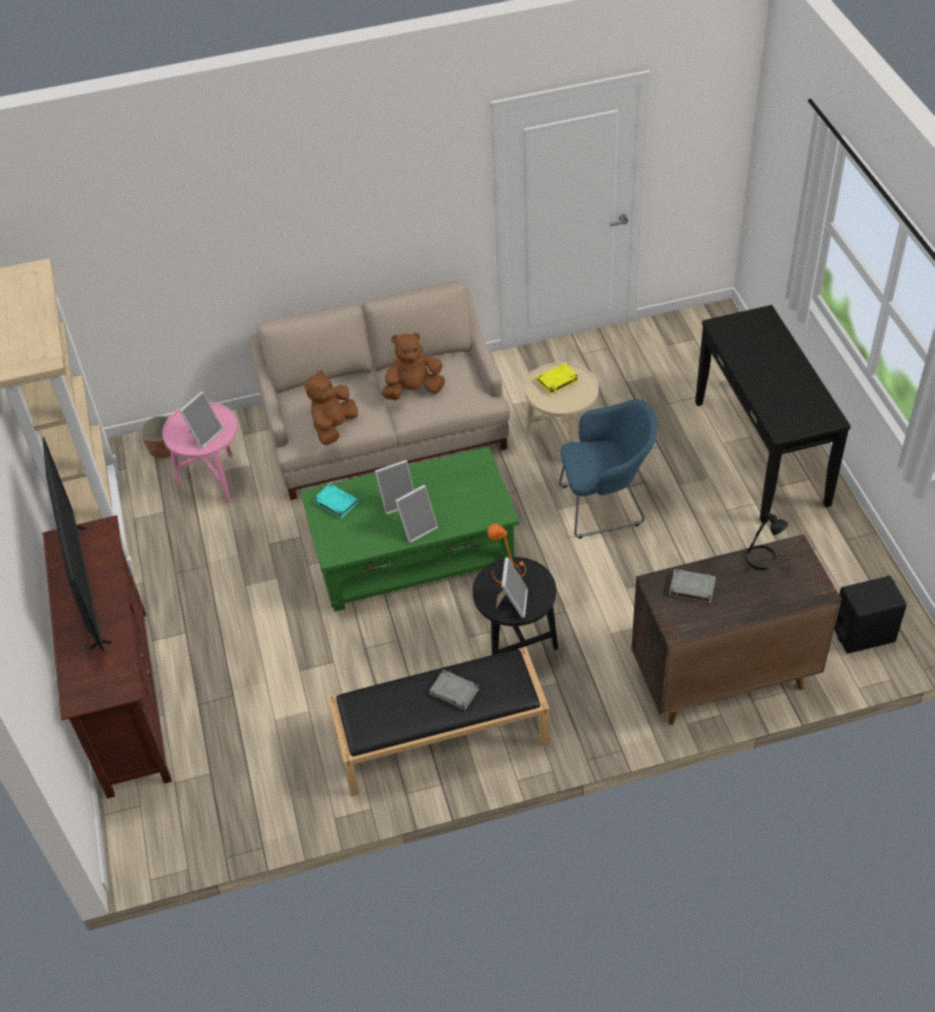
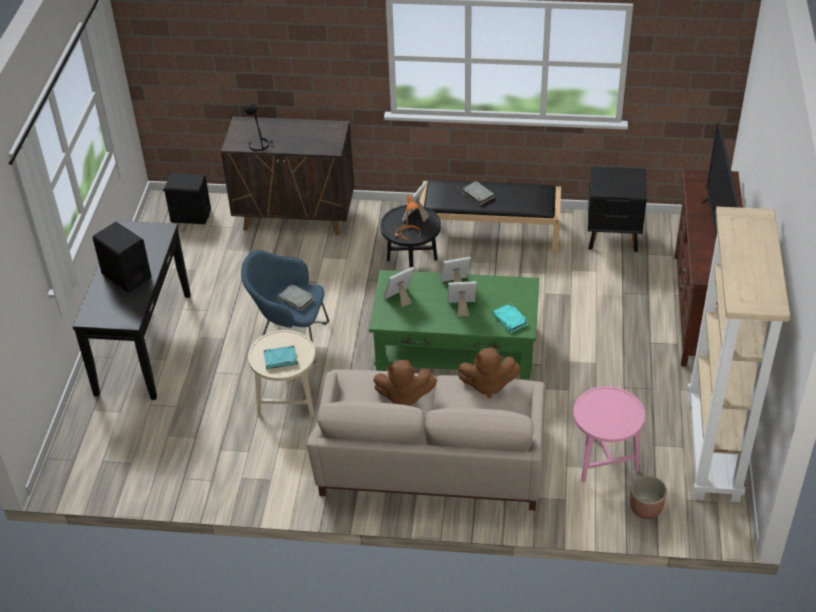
camera: 160 degrees left, 5 degrees down
(204, 434) = (606, 404): picture frame -> picture frame (400, 298)
(263, 788) = (613, 237): none -> black nightstand
(334, 427) = (488, 385): brown plush toy -> brown plush toy turned 45 degrees clockwise
(557, 381) = (281, 359): yellow book -> turquoise book
(691, 588) = (313, 141): grey book -> grey book (297, 299)
(770, 367) = (126, 276): none -> black speaker

